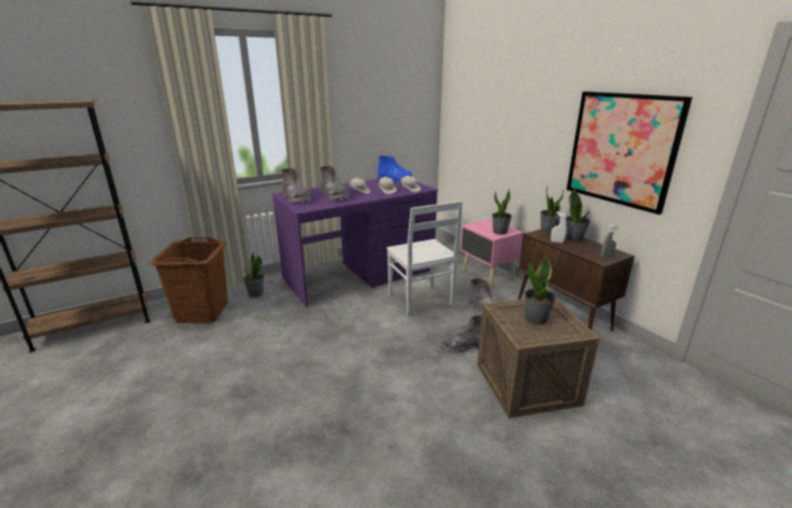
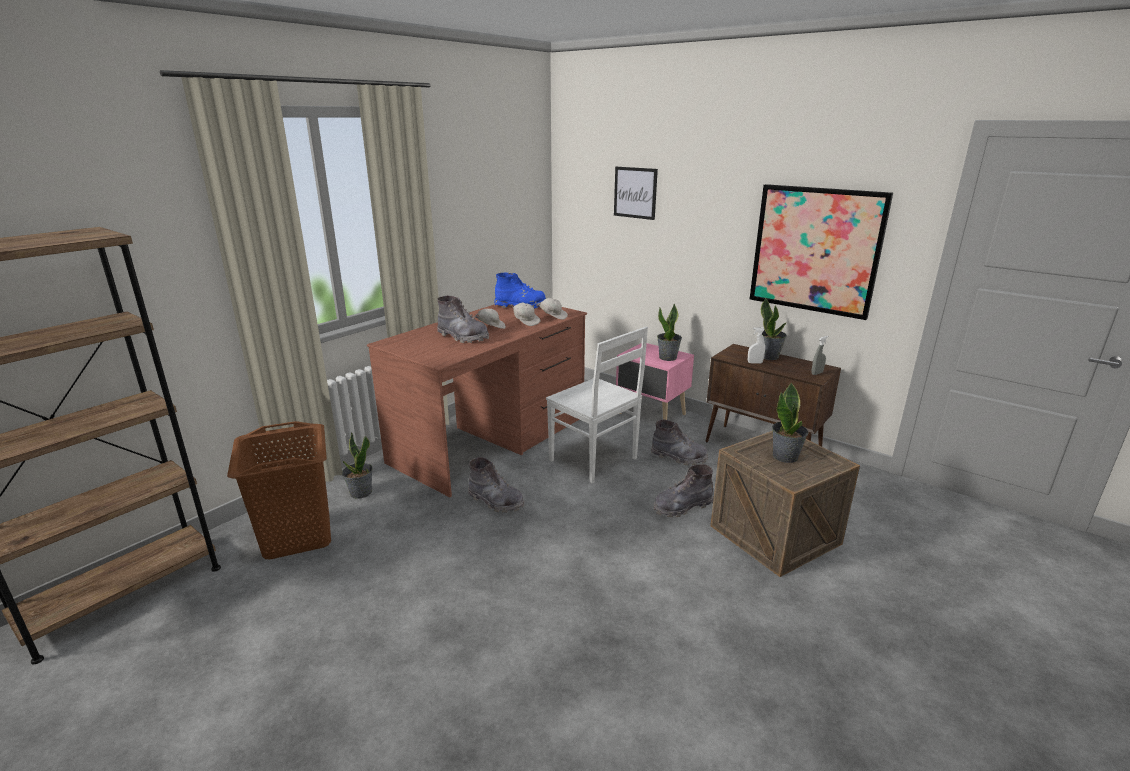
camera: 20 degrees left, 0 degrees up
(296, 199) = (414, 347): grey boot -> grey boot (495, 501)
(360, 274) = (491, 439): purple desk -> brown desk
(492, 100) = (635, 193): none -> picture
(548, 232) = (736, 351): potted plant -> none

